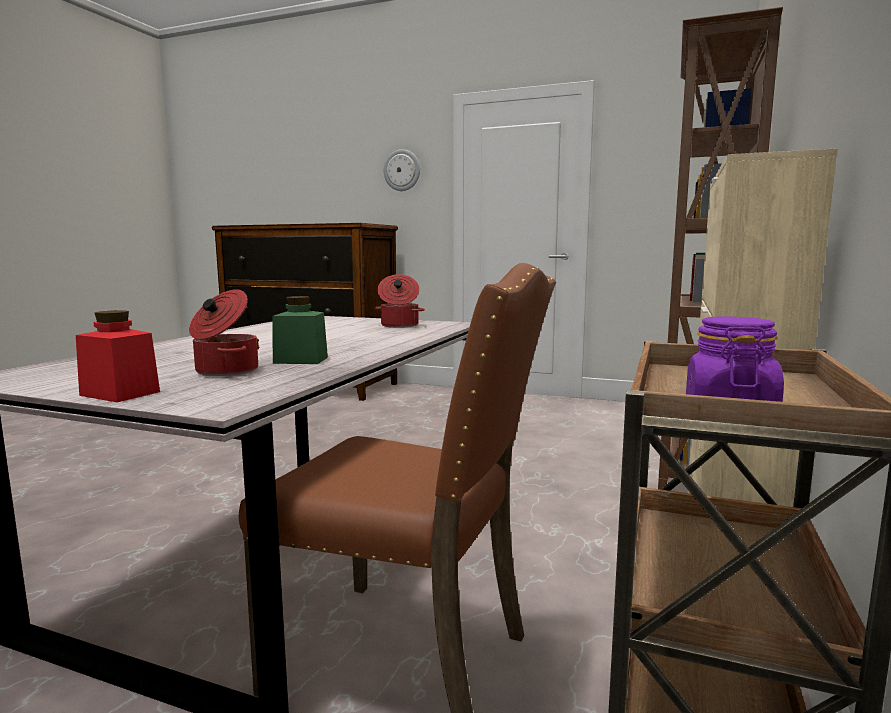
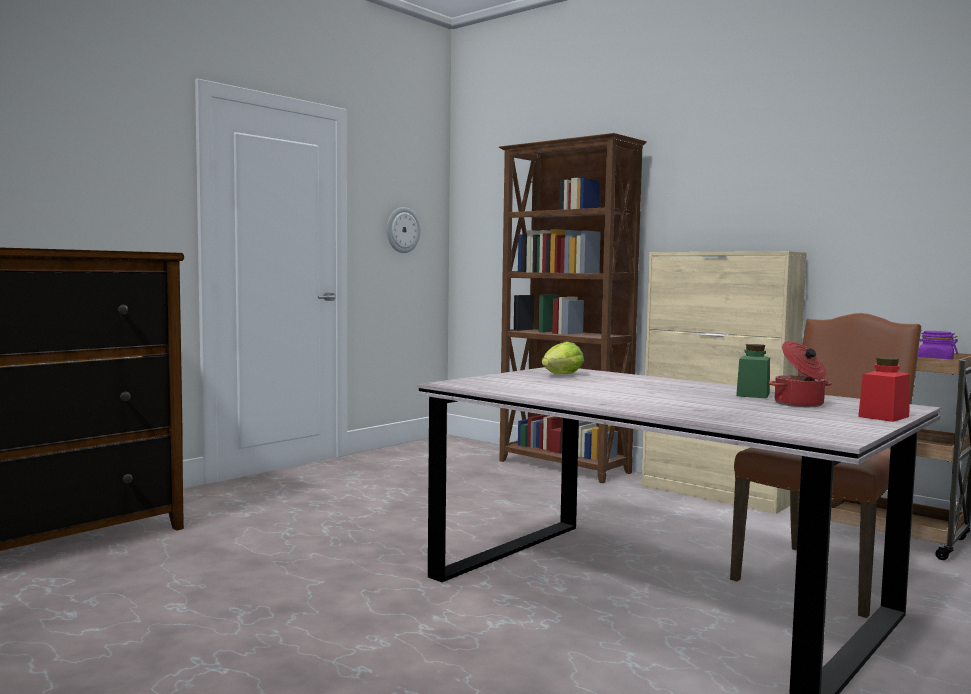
camera: 70 degrees left, 5 degrees down
(399, 326) = (561, 375): cooking pot -> lettuce
(402, 170) = (120, 168): wall clock -> wall clock (402, 230)

